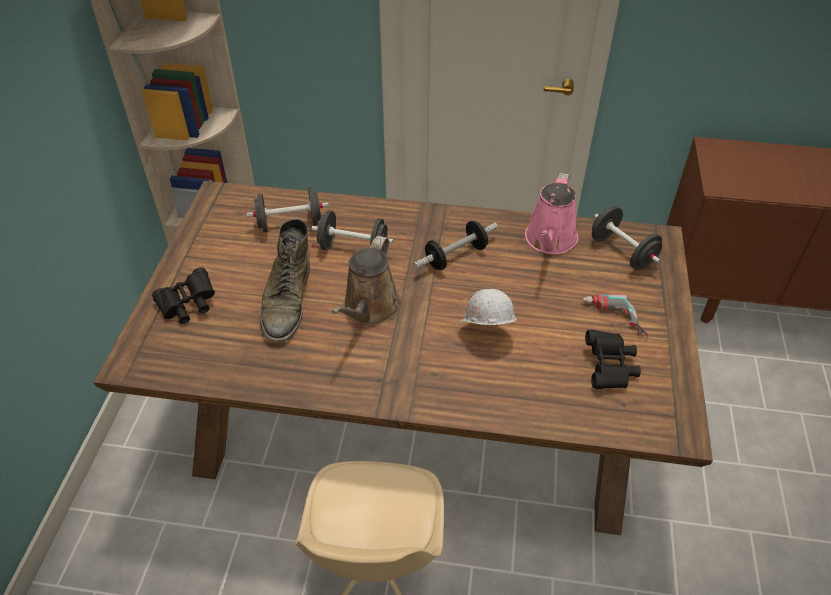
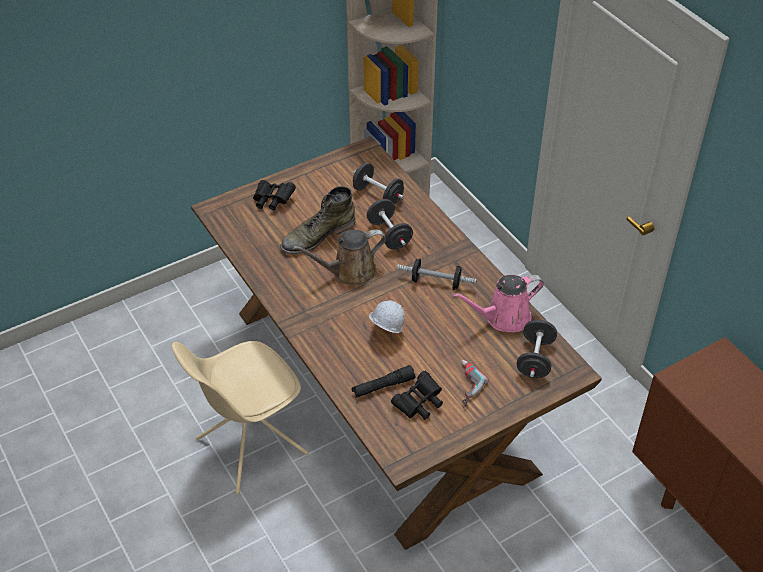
camera: 50 degrees right, 0 degrees up
(560, 382) = (383, 386): none -> black flashlight

